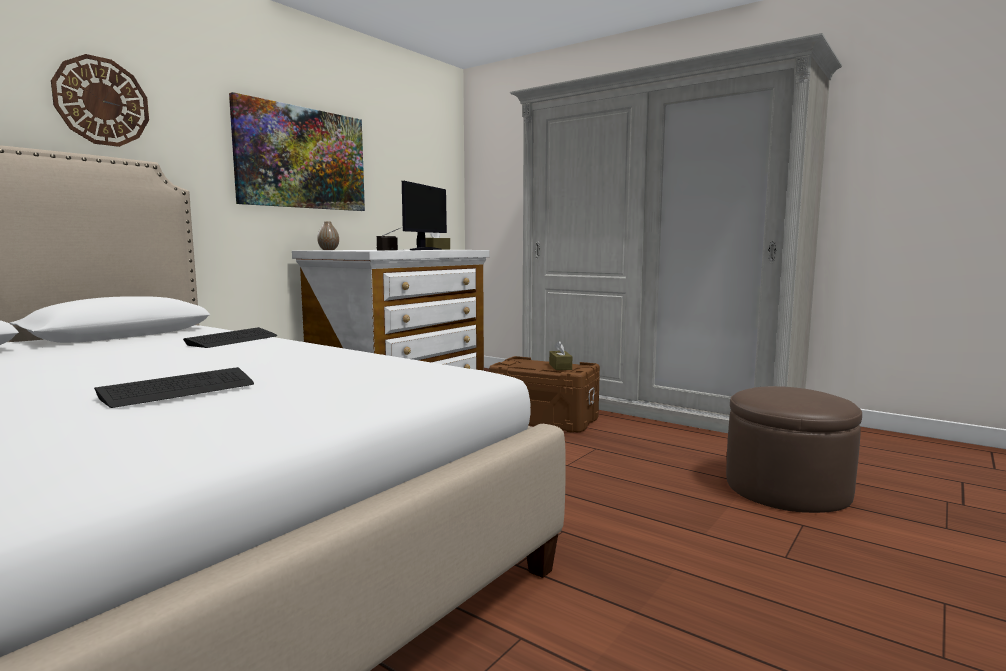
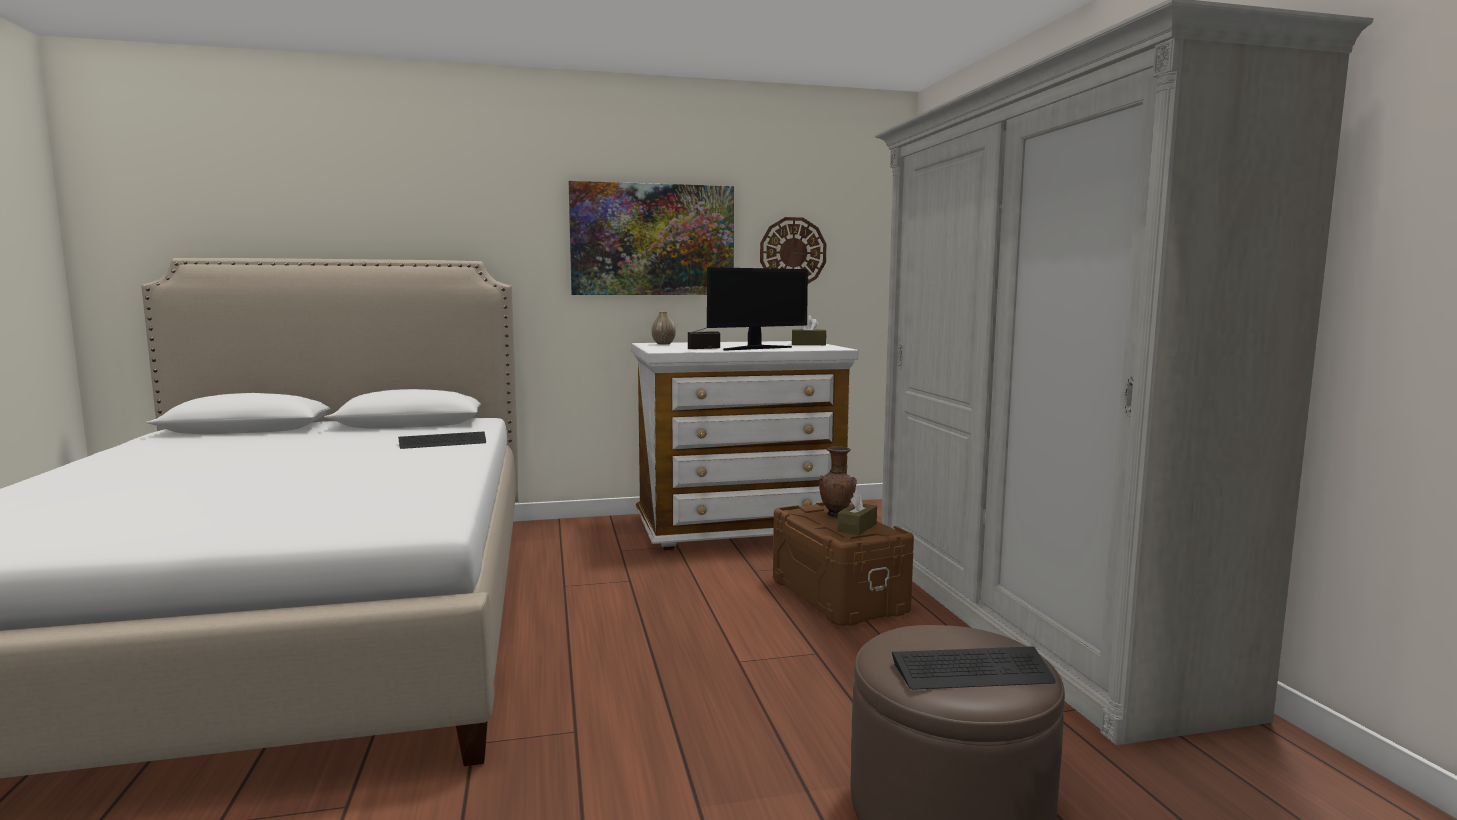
camera: 40 degrees right, 0 degrees up
(102, 101) = (445, 209): wall clock -> wall clock (792, 252)
(179, 390) = (232, 490): keyboard -> keyboard (972, 671)
(531, 363) = (836, 515): none -> brown vase

